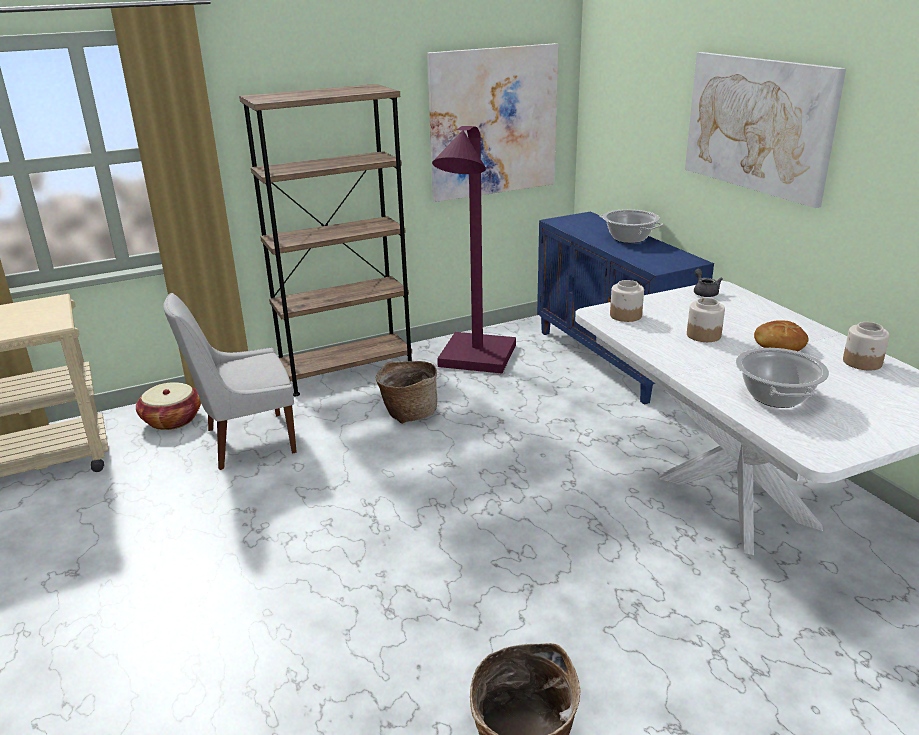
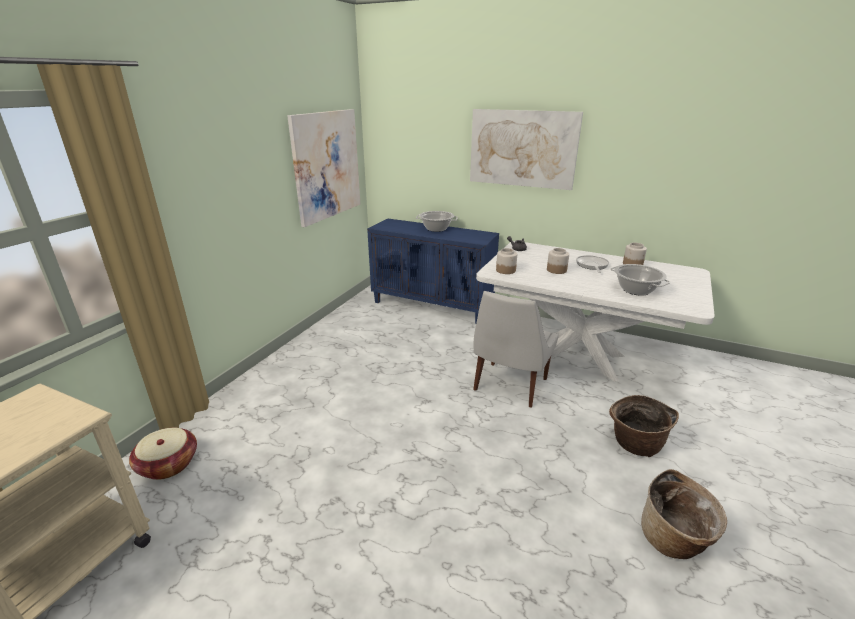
camera: 40 degrees left, 0 degrees up
(246, 441) = (263, 451): white chair -> white chair (509, 386)
(346, 371) = (277, 368): brown bookcase -> none
(408, 413) = (358, 380): basket -> basket (634, 444)
(474, 361) = (357, 332): purple floor lamp -> none
(779, 345) = (592, 265): bread -> frying pan

